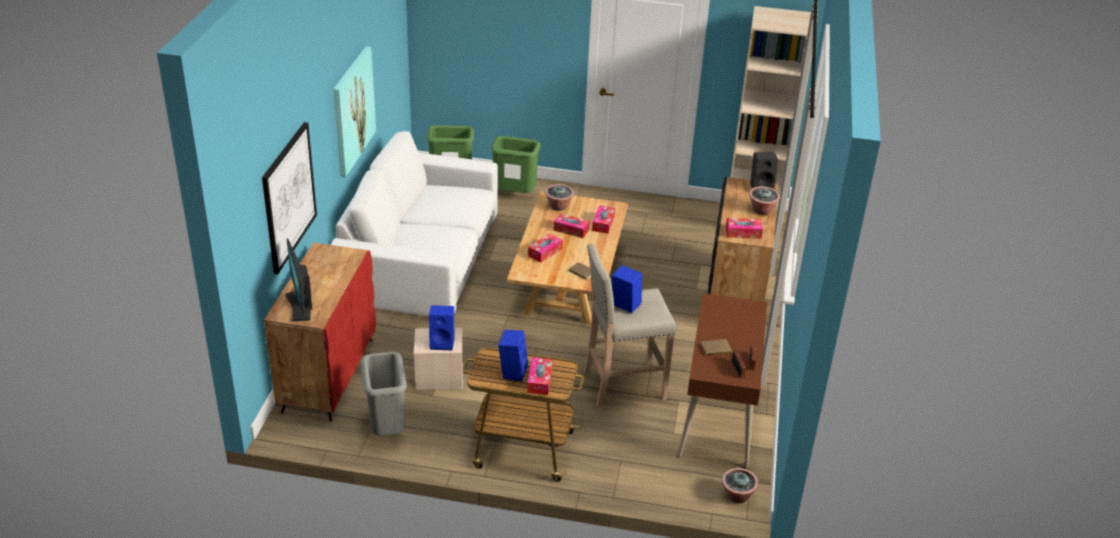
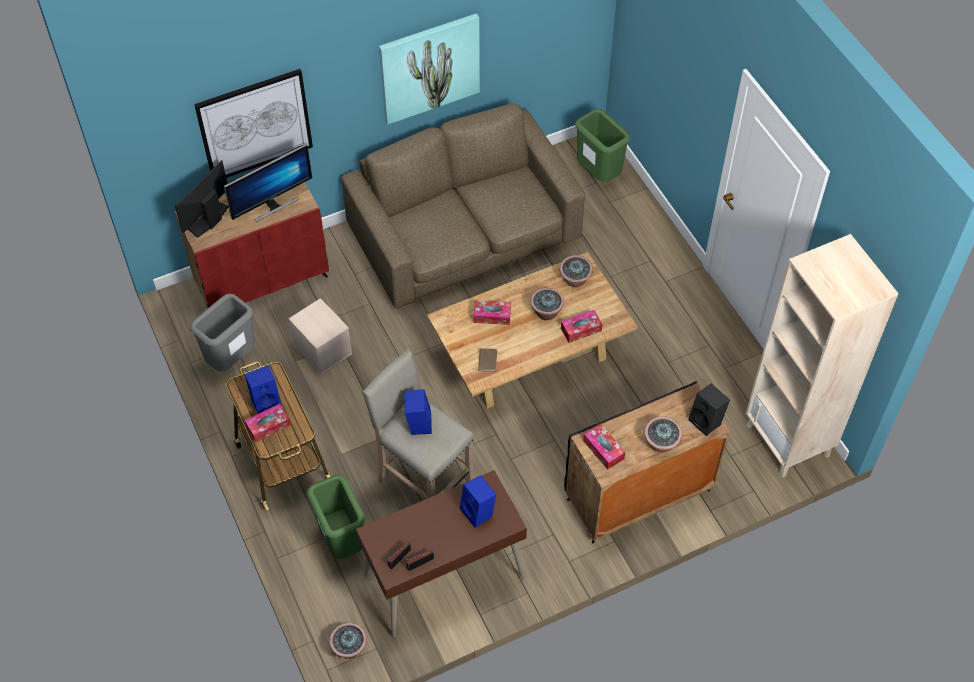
camera: 55 degrees right, 20 degrees up
(333, 269) = (272, 205): none -> monitor
(422, 259) = (464, 233): white sofa -> brown sofa
(443, 342) = (318, 328): blue speaker -> blue speaker (479, 512)
(515, 196) = (628, 231): green trash can -> green trash can (343, 541)
(571, 230) = (546, 312): tissue box -> potted plant
(716, 349) = (415, 526): brown book -> none

